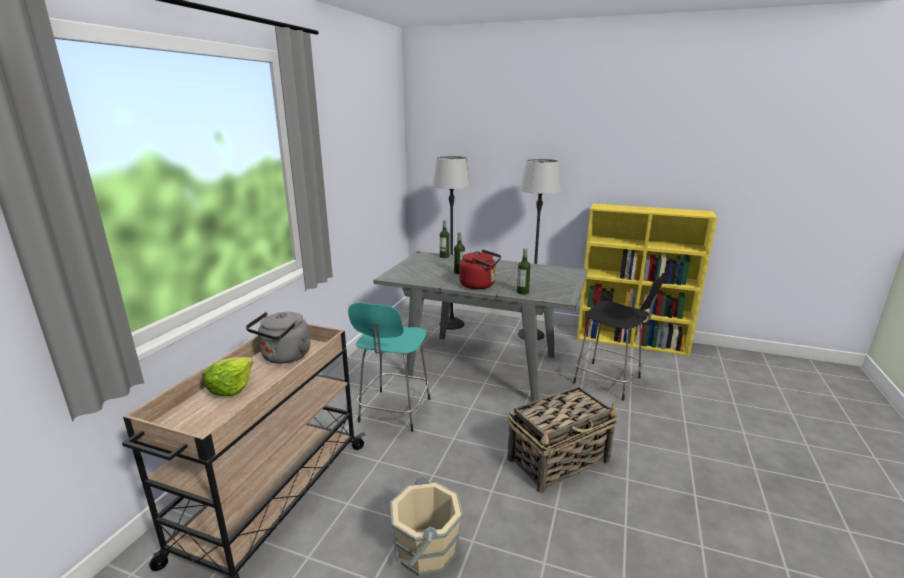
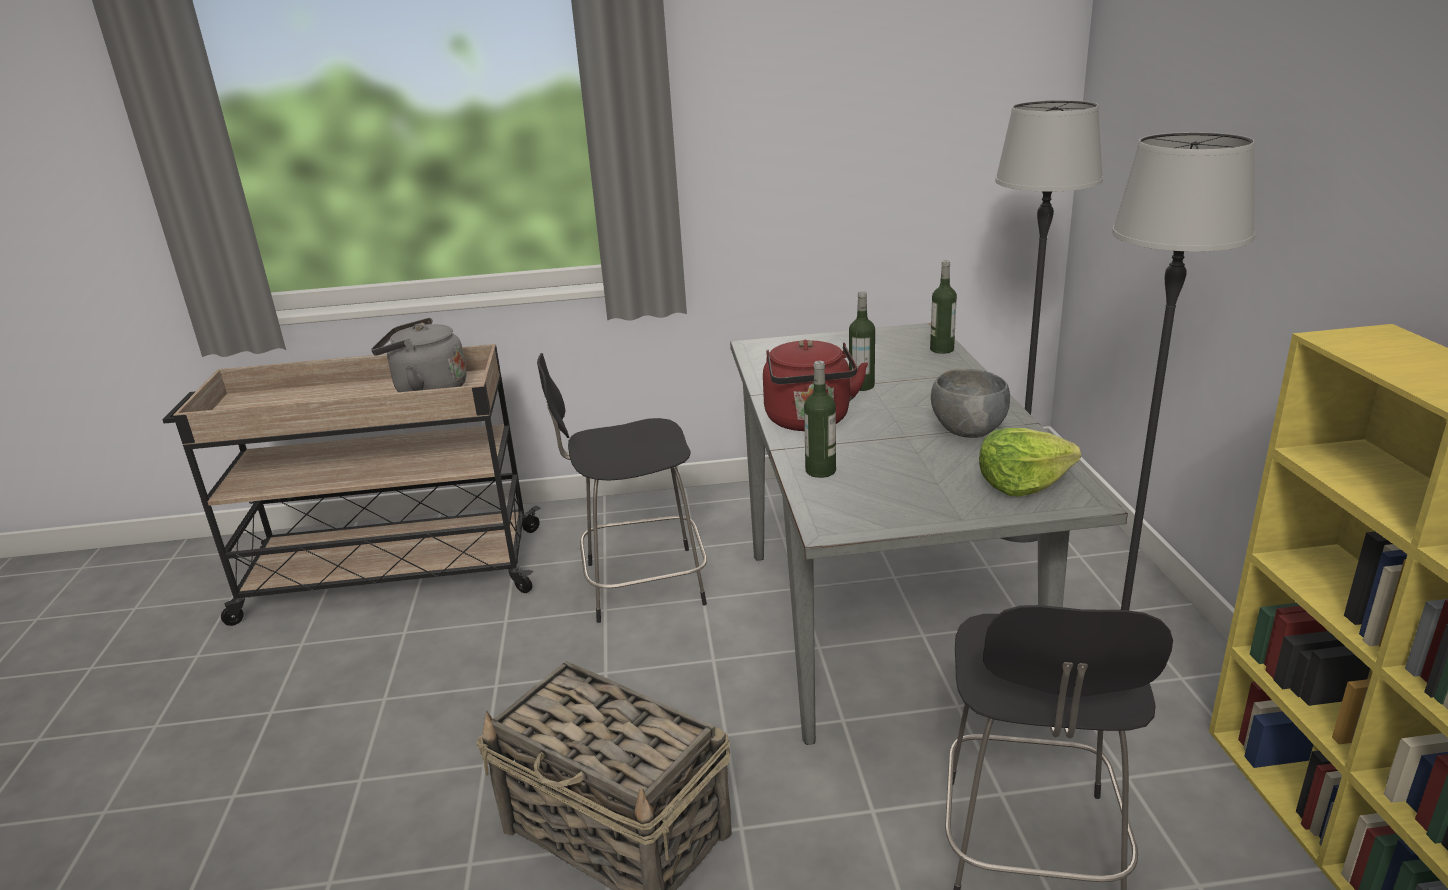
camera: 65 degrees right, 5 degrees up
(231, 388) = (333, 395): lettuce -> lettuce (1022, 484)
(394, 412) = (639, 584): turquoise stool -> black stool
(425, 551) = (330, 738): beige bucket -> none
(517, 270) = (967, 432): none -> grey bowl

